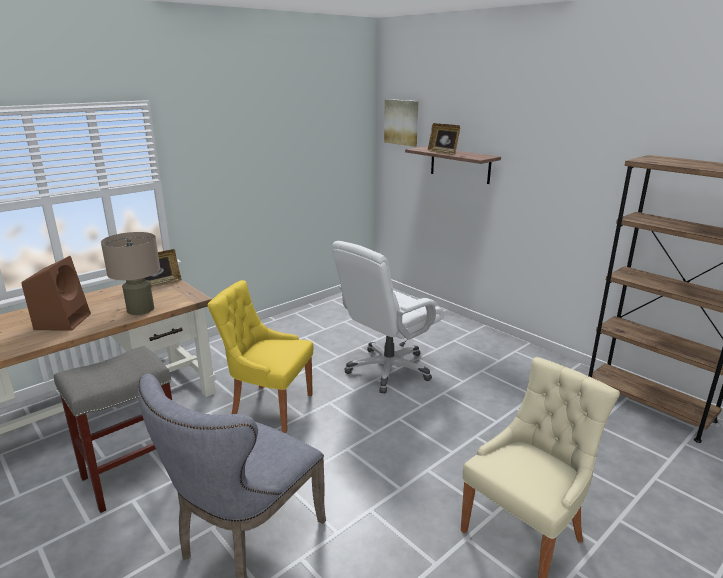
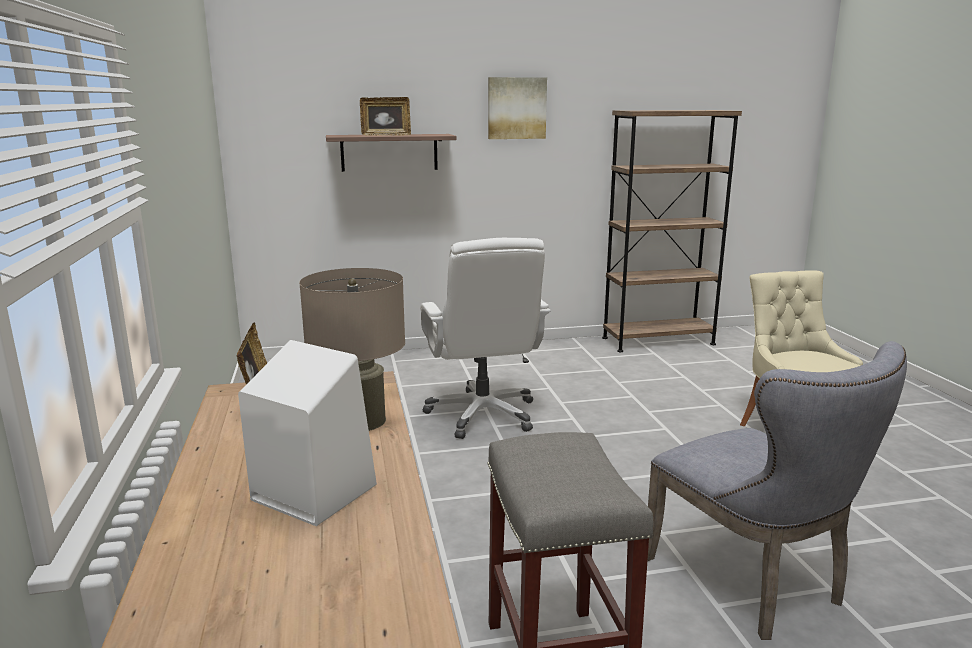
camera: 60 degrees left, 5 degrees down
(63, 321) = (311, 492): brown speaker -> white speaker
(269, 407) = (482, 508): yellow chair -> none
(402, 122) = (274, 104): picture -> picture (516, 108)

